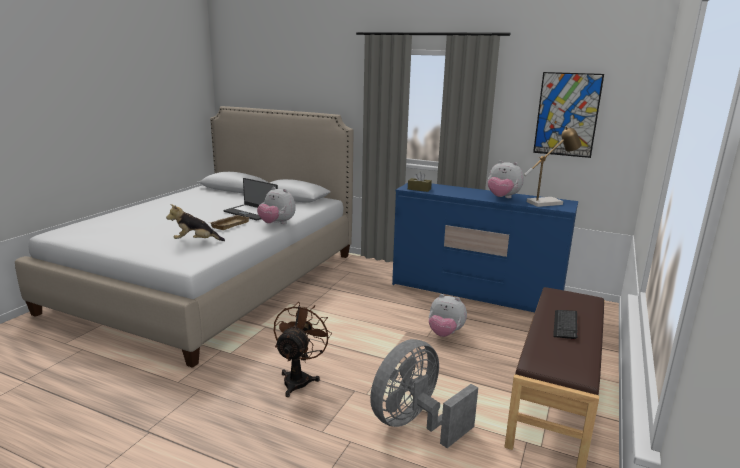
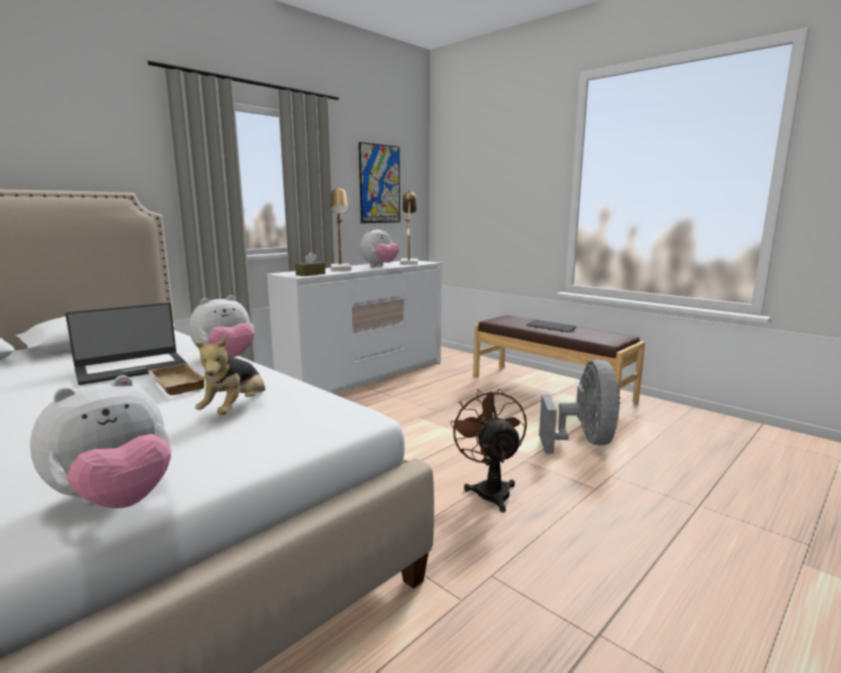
camera: 70 degrees left, 5 degrees down
(299, 379) = (490, 489): brown fan -> brown fan turned 45 degrees clockwise
(415, 423) = (583, 442): grey fan -> grey fan turned 150 degrees counterclockwise
(445, 333) = (435, 402): plush toy -> plush toy (116, 501)
(459, 192) = (341, 269): none -> table lamp
(475, 293) = (366, 376): blue dresser -> white dresser

